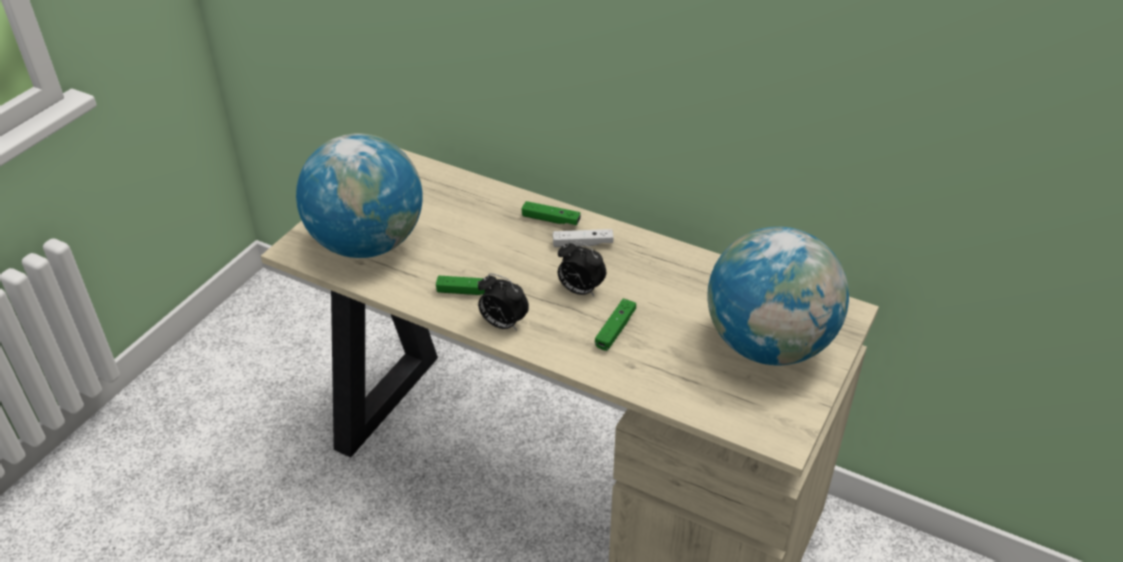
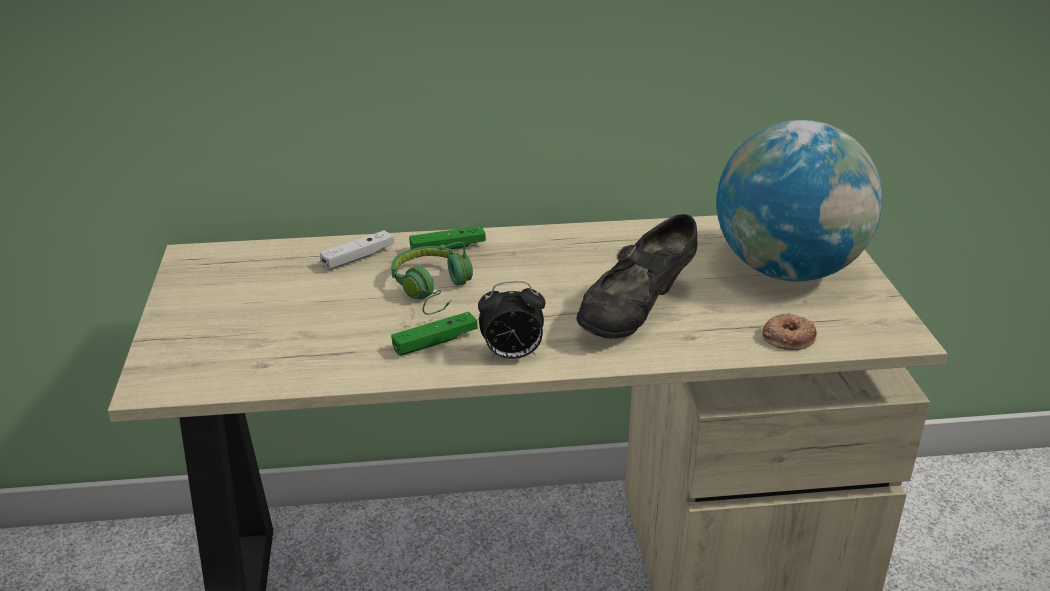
camera: 35 degrees left, 10 degrees down
(367, 243) = (251, 343): globe -> none
(507, 250) = (433, 290): none -> green headphones
(579, 290) = (556, 295): alarm clock -> none
(582, 244) = (508, 256): white game controller -> white game controller (358, 258)
(615, 330) = (635, 314): green game controller -> black shoe
(699, 398) = (788, 337): none -> donut

